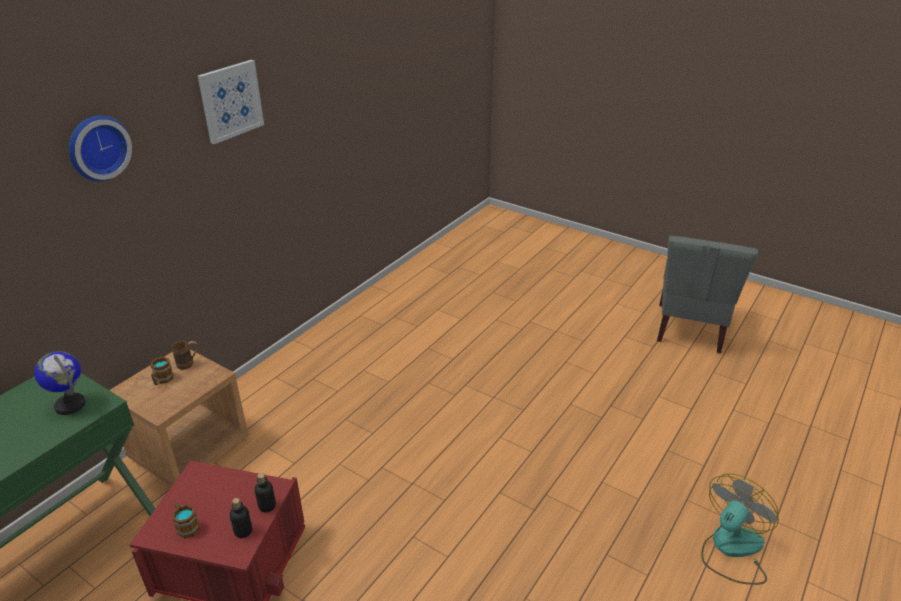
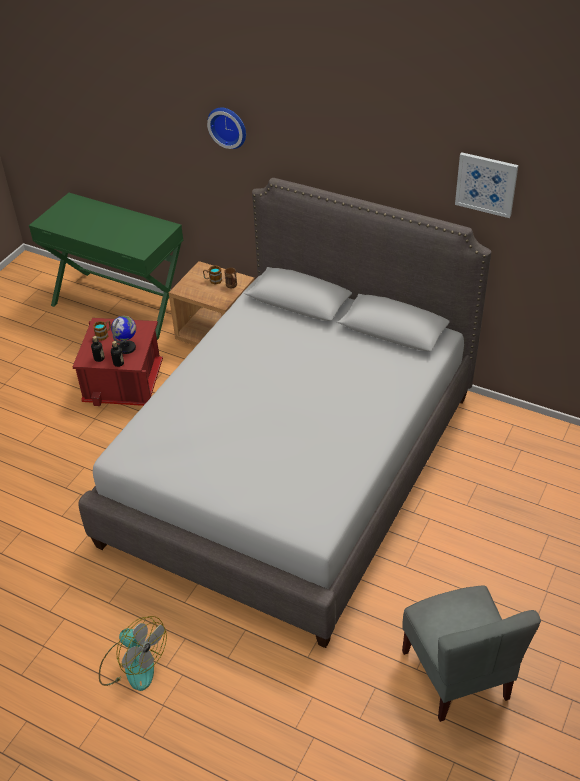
camera: 85 degrees right, 10 degrees up
(70, 405) = (140, 242): globe -> globe (127, 348)
(231, 101) = (333, 151): picture -> picture (486, 184)
(450, 398) = (293, 467): none -> grey bed
(690, 328) = (457, 675): grey chair -> grey chair turned 120 degrees counterclockwise

